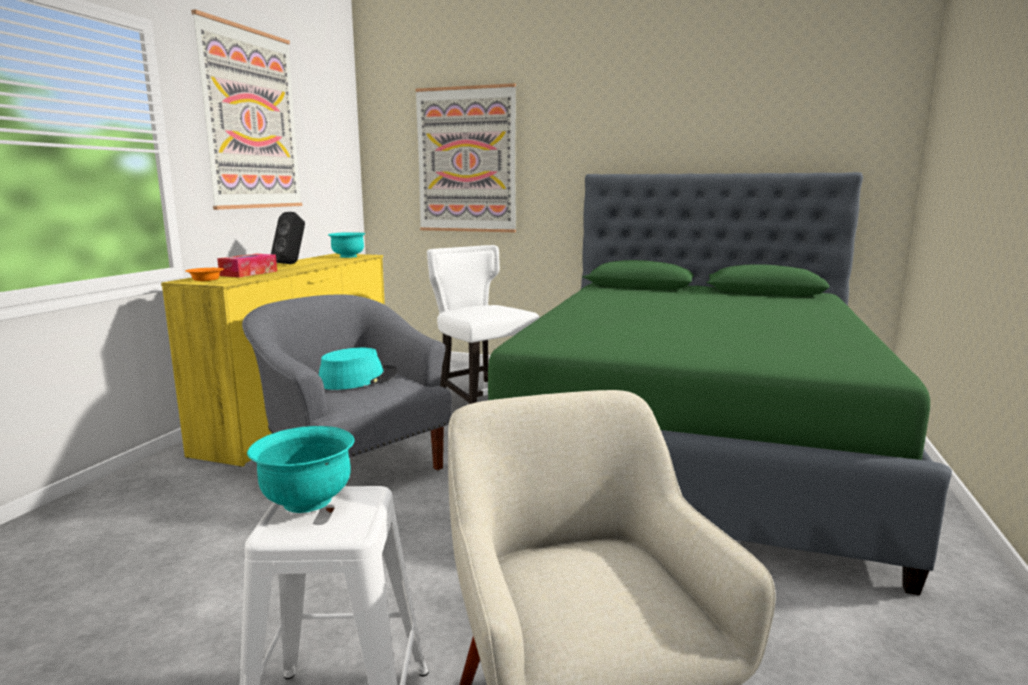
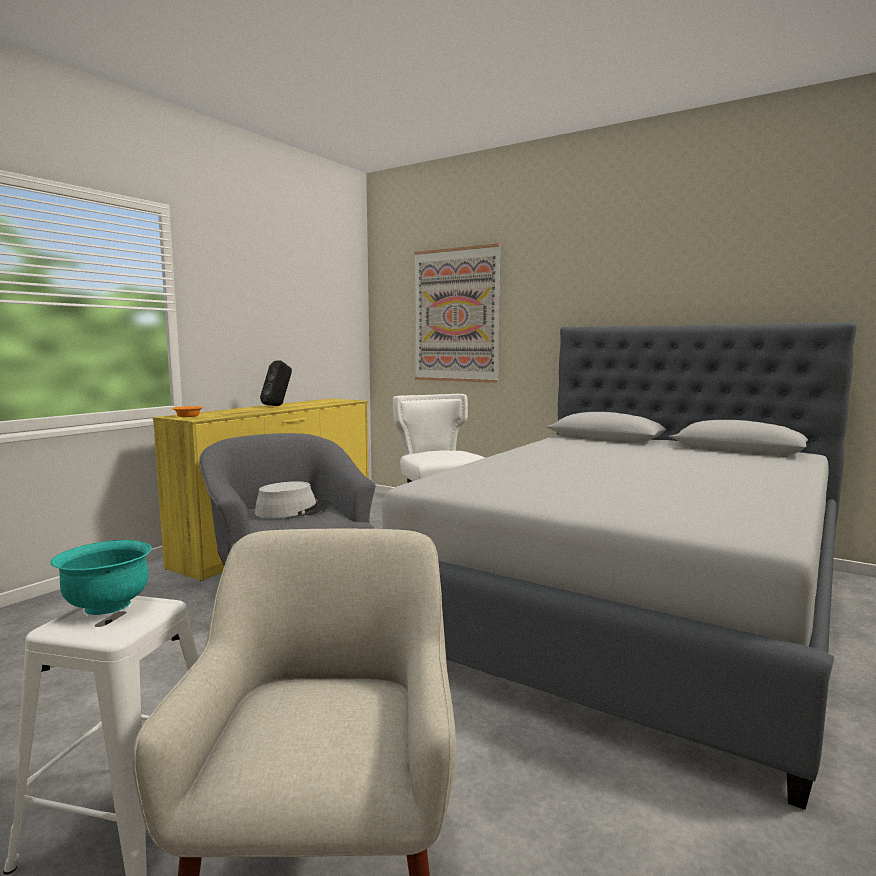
camera: 15 degrees right, 5 degrees down
(249, 273) = (230, 412): tissue box -> none
(251, 120) = (258, 283): picture -> none
(348, 256) = (334, 401): turquoise bowl -> none
(358, 379) = (293, 510): turquoise hat -> grey hat
(691, 444) = (630, 606): green bed -> grey bed

